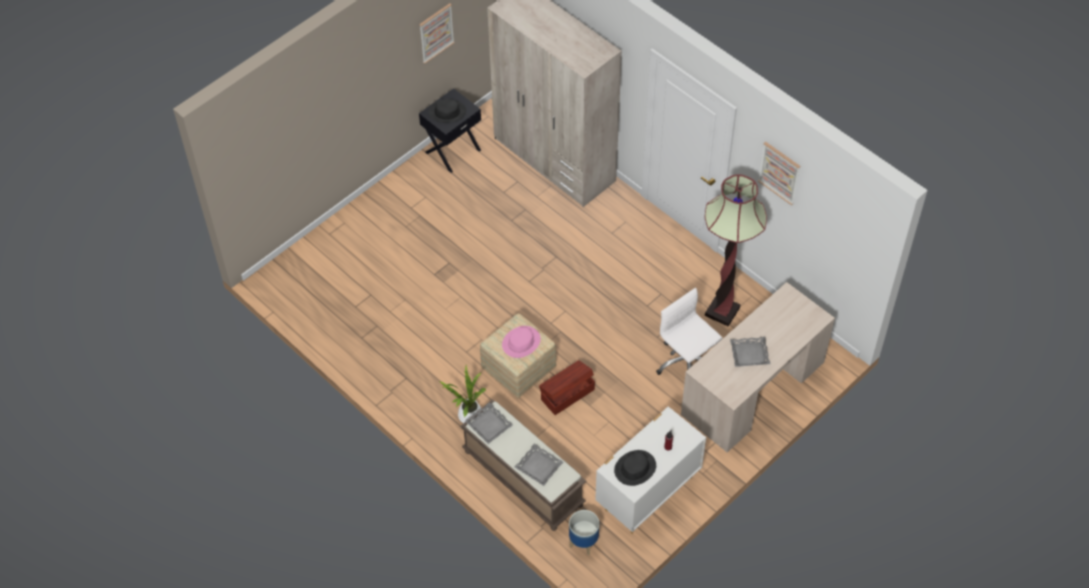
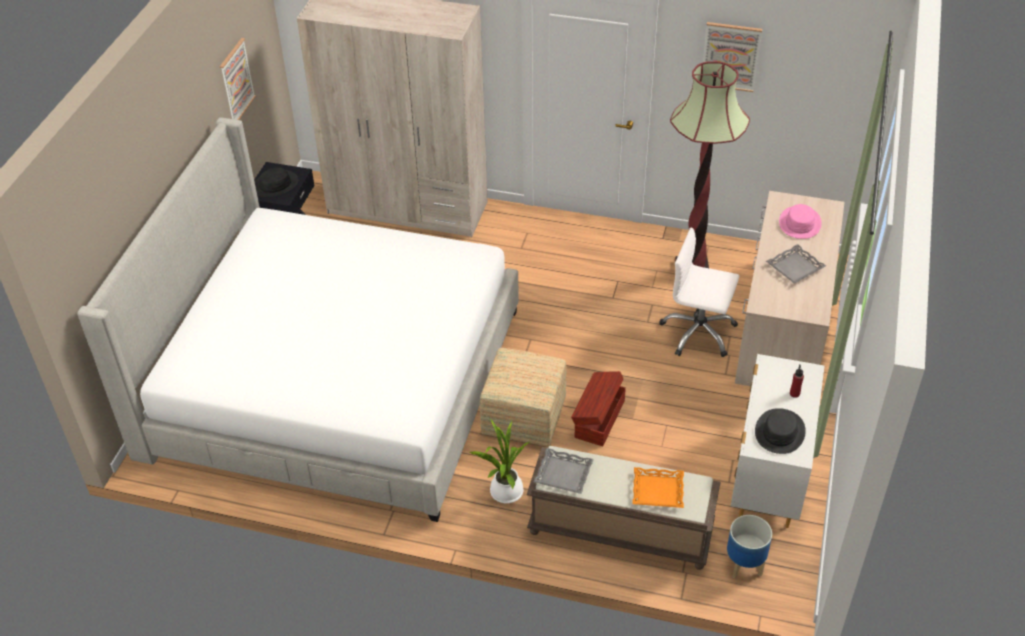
camera: 30 degrees left, 10 degrees down
(414, 280) = (335, 381): none -> bed
(521, 342) = (528, 374): pink hat -> pink hat (800, 223)
(538, 467) = (657, 491): grey tray -> orange tray

